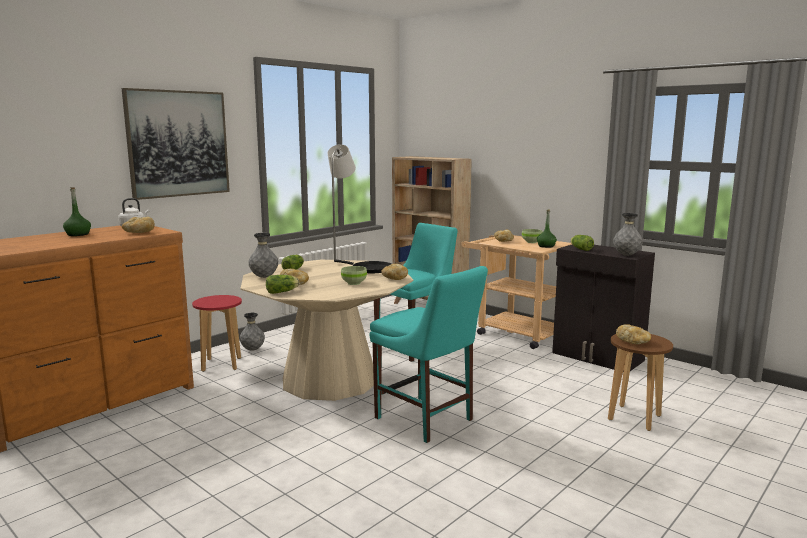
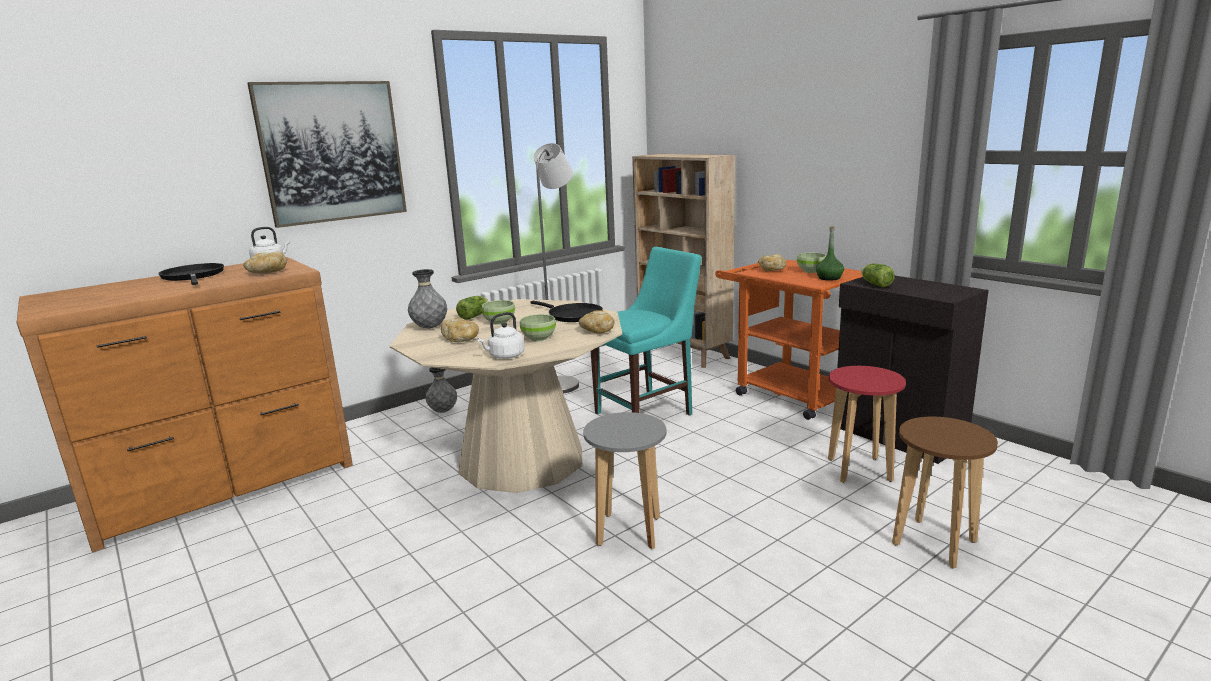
camera: 10 degrees right, 5 degrees up
(78, 234) = (193, 276): green bottle -> black frying pan
(221, 364) = (398, 432): red stool -> red stool (859, 470)
(283, 292) = (438, 352): lettuce -> none
(317, 273) = (500, 322): none -> green bowl
(336, 293) = (505, 356): none -> white kettle
(427, 420) = (628, 531): turquoise chair -> grey stool
(514, 332) = (787, 393): beige cart -> orange cart
(626, 255) = (942, 295): grey vase -> none
(633, 342) = (933, 436): bread -> none

